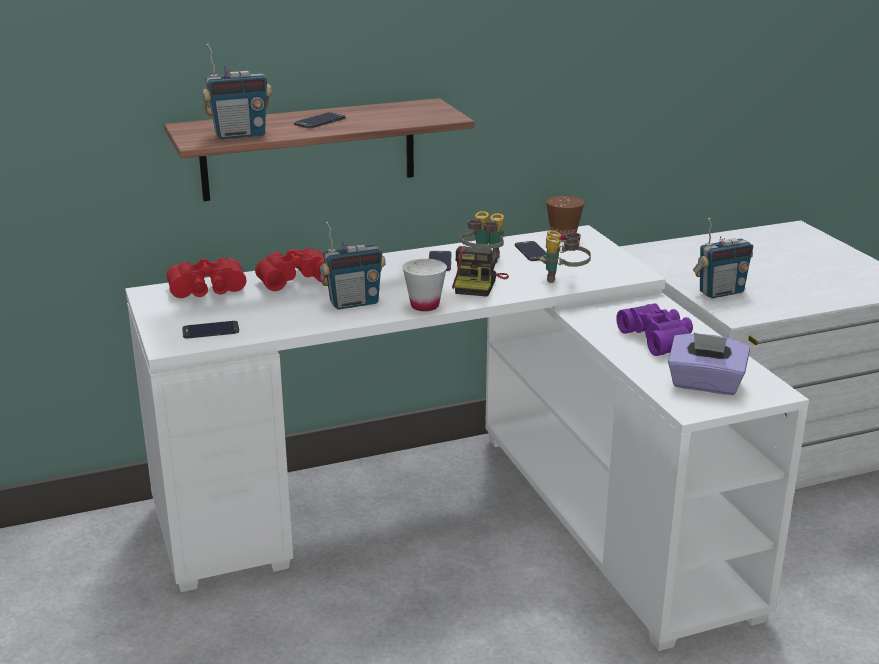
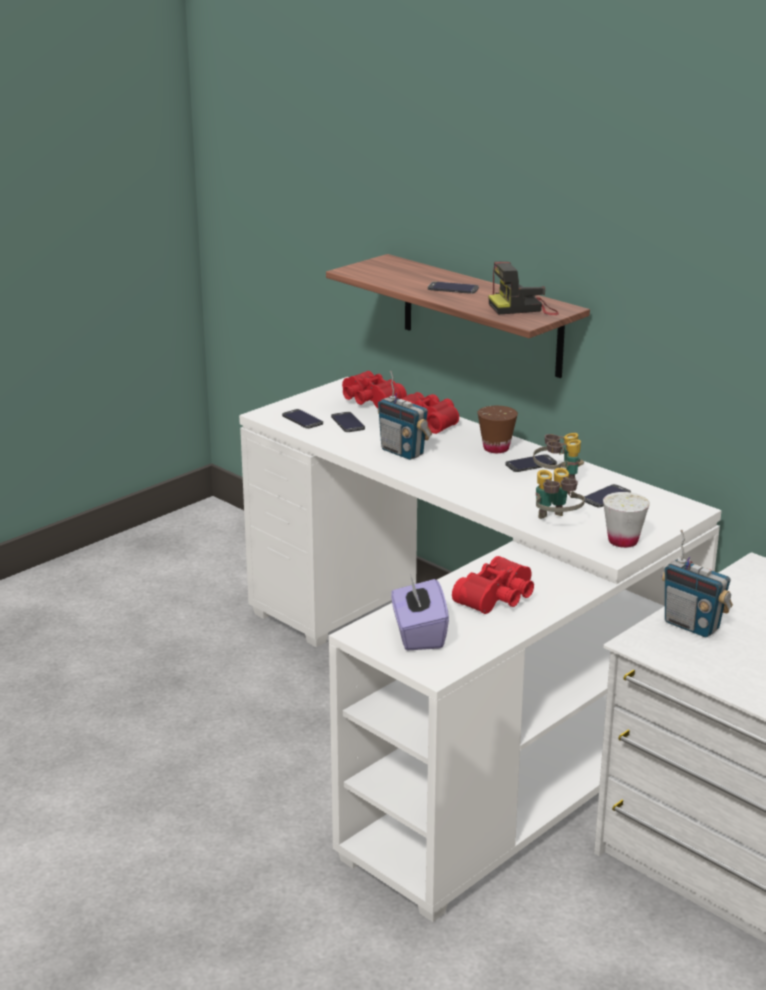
camera: 65 degrees right, 0 degrees up
(240, 135) = (382, 276): radio -> none
(249, 311) = (348, 422): none -> phone
(424, 306) = (426, 478): white cup -> white cup (623, 541)
(478, 284) = (498, 489): camera -> camera (523, 308)
(563, 236) = (668, 503): brown cup -> brown cup (496, 448)
(658, 339) = (499, 598): purple binoculars -> red binoculars

